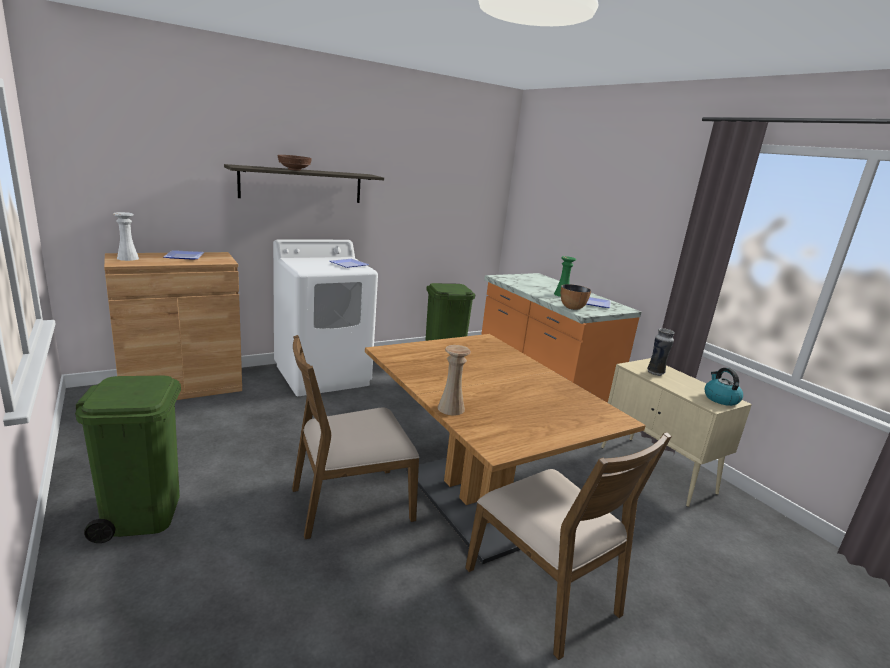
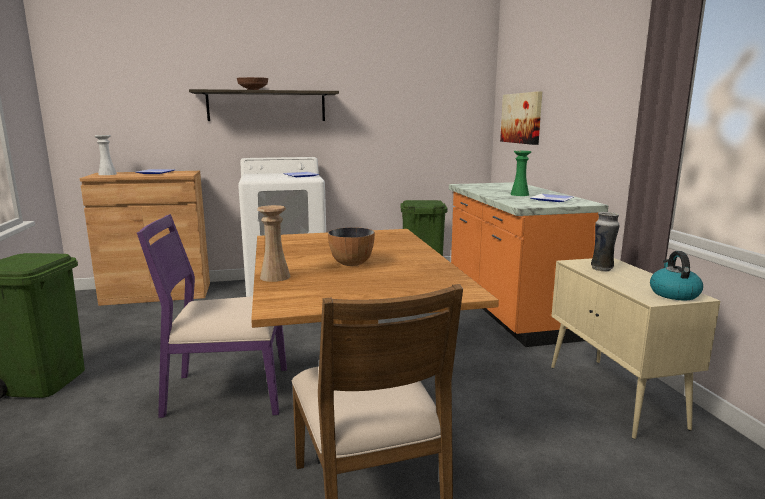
camera: 20 degrees right, 5 degrees down
(350, 502) = (226, 392): brown chair -> purple chair
(544, 215) = (521, 118): none -> picture
(572, 308) = (516, 202): bowl -> bowl (351, 263)

